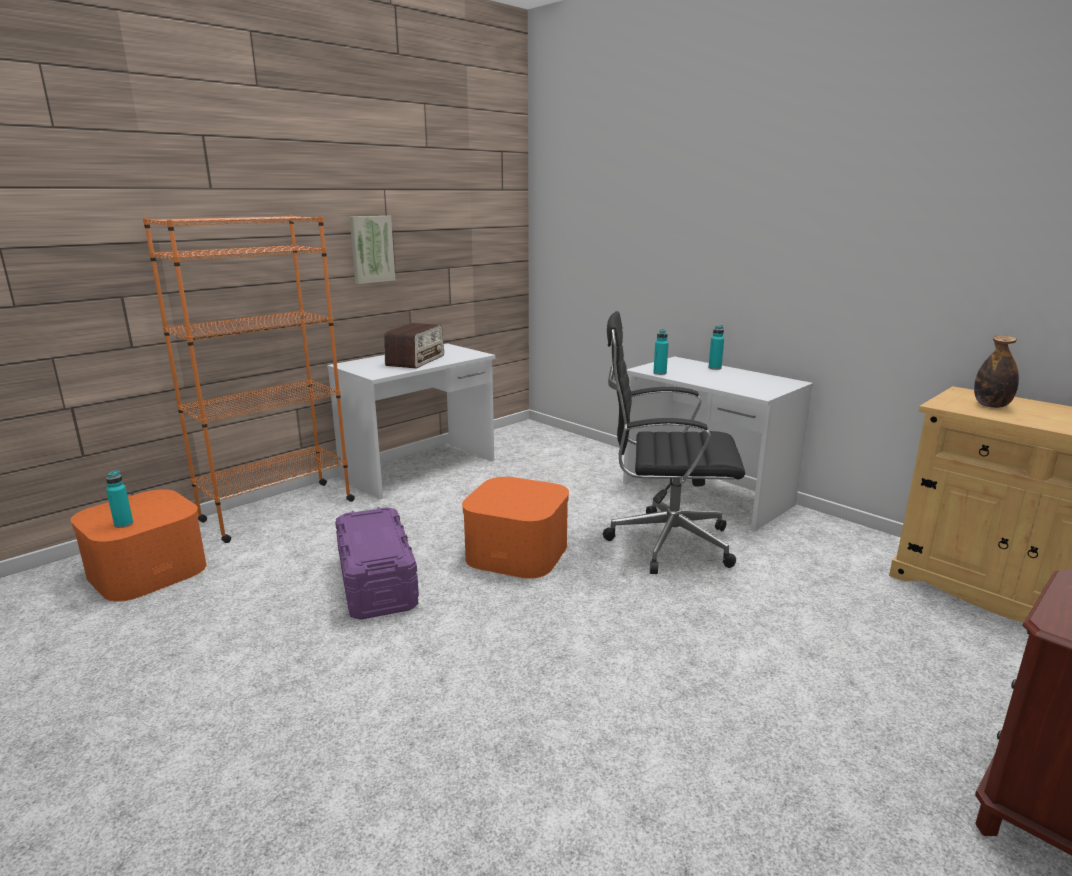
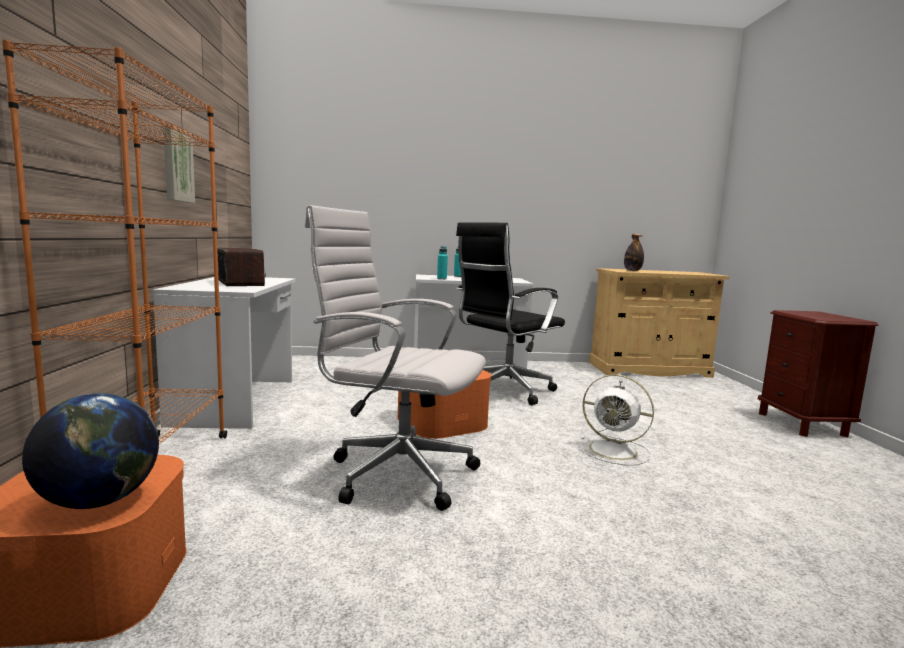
camera: 50 degrees left, 10 degrees down
(124, 524) = (99, 502): turquoise bottle -> globe
(377, 582) = (395, 473): purple storage box -> white office chair
(598, 668) = (615, 450): none -> white fan

